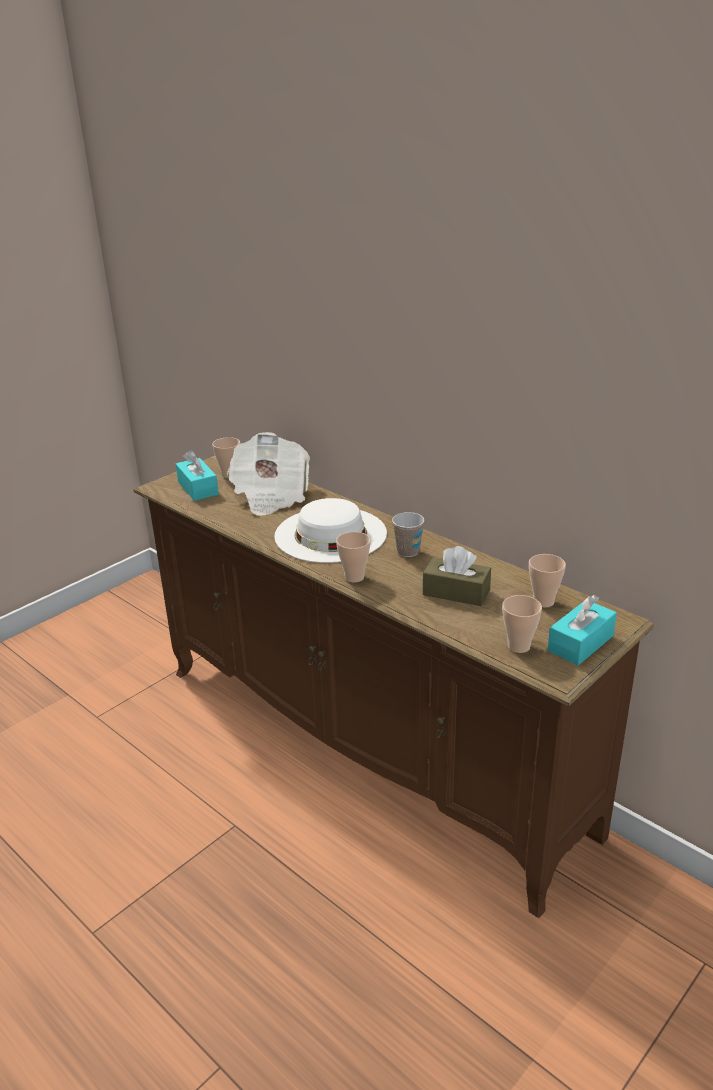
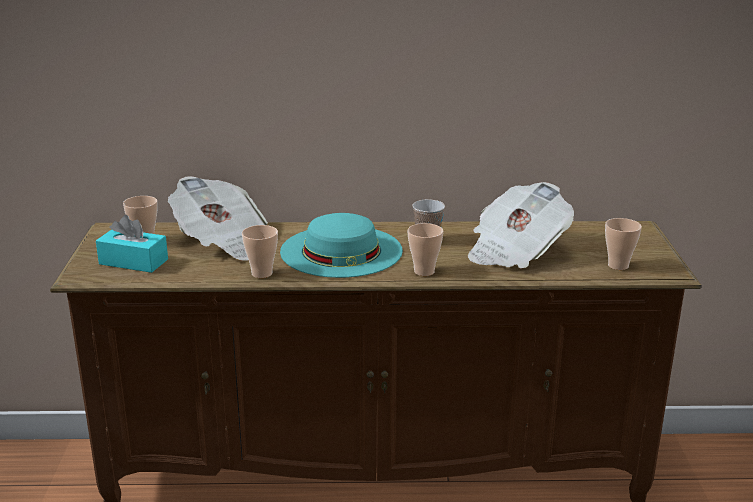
camera: 45 degrees left, 5 degrees down
(330, 534) = (341, 251): white hat -> turquoise hat
(456, 592) = (515, 251): brown tissue box -> newspaper
(543, 602) = (578, 235): cup -> cup (262, 273)
(580, 643) = (646, 248): turquoise tissue box -> none

